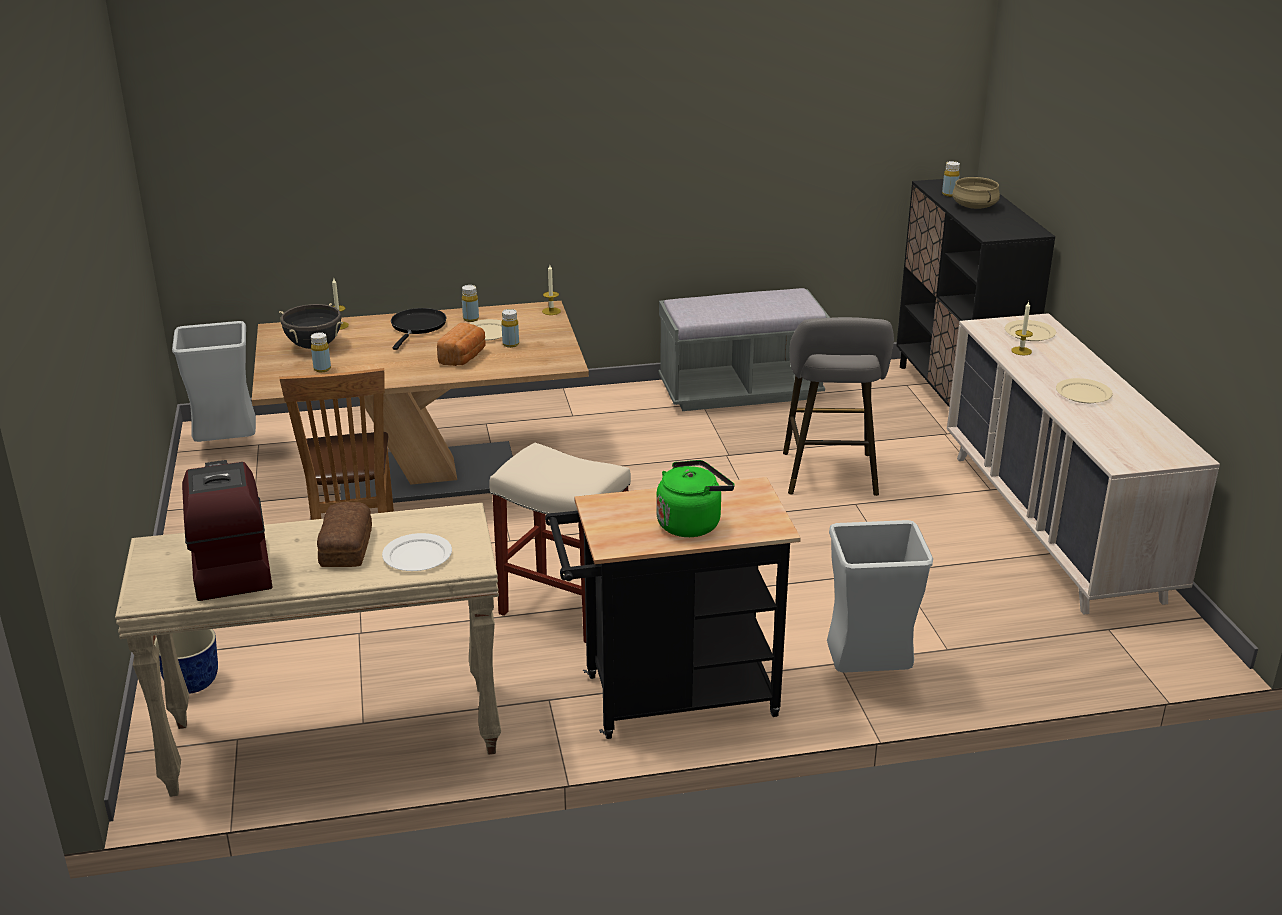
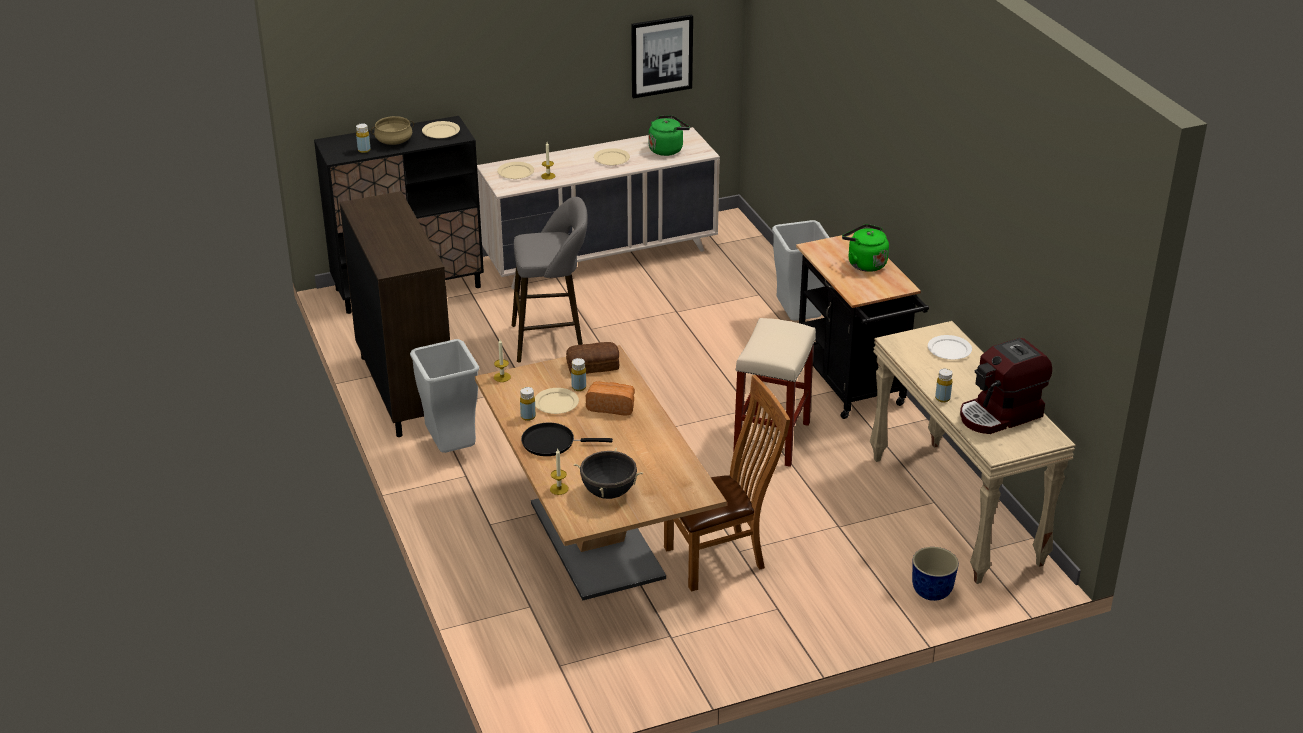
camera: 100 degrees left, 5 degrees up
(228, 447) = (570, 686): grey trash can -> grey trash can (451, 449)
(322, 369) = (655, 476): yellow bottle -> yellow bottle (942, 398)
(344, 547) = (955, 377): bread -> bread (593, 366)
(740, 391) = (405, 390): grey bench -> brown cabinet
(1003, 226) = (440, 132): none -> beige plate
(1126, 435) = (667, 149): none -> green kettle
(1229, 317) = (661, 55): none -> picture

